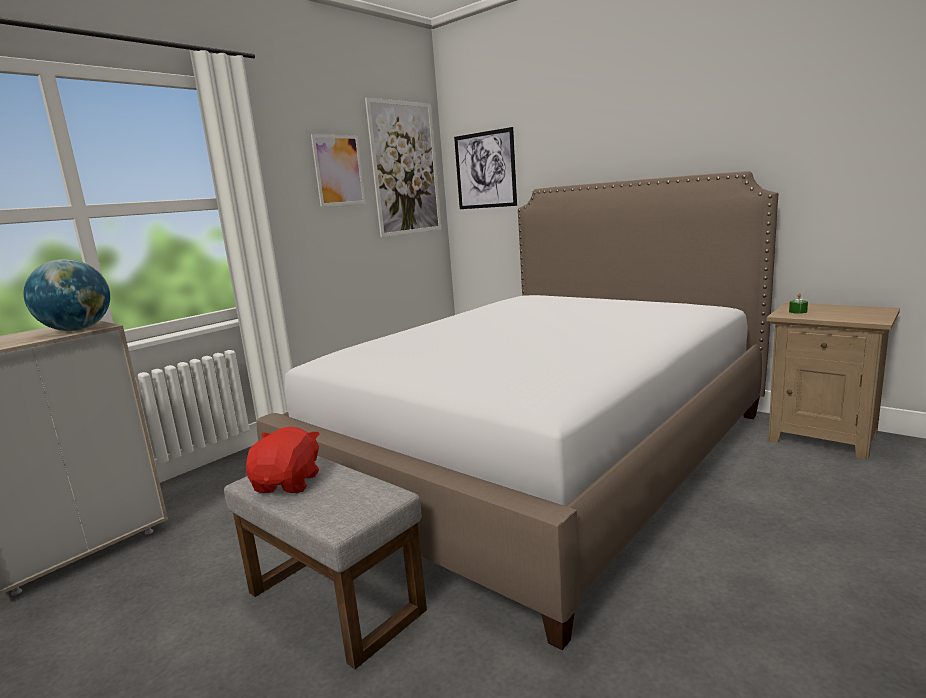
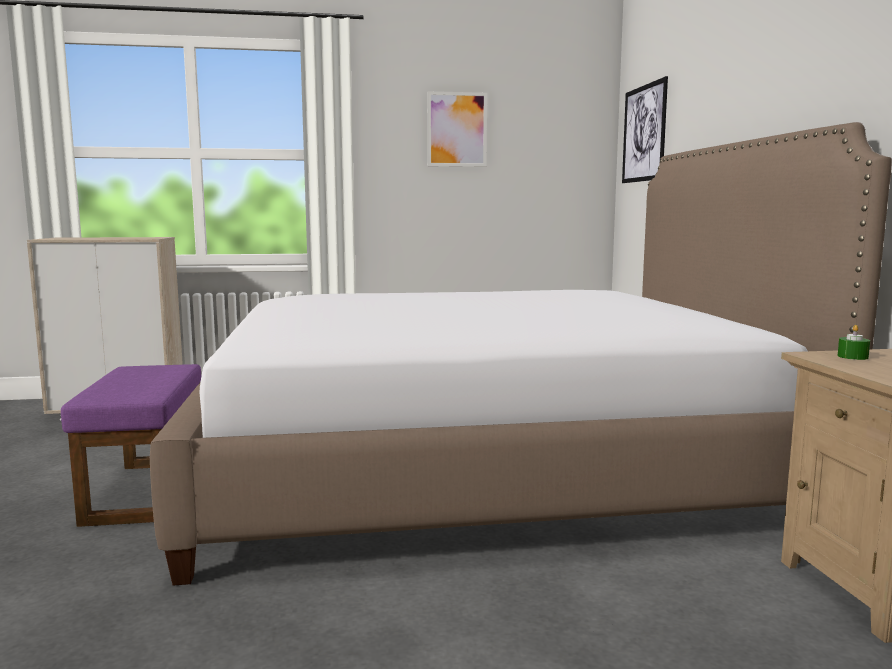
camera: 40 degrees right, 5 degrees down
(77, 330) = (136, 238): globe -> none
(288, 483) = (137, 374): red plush toy -> none
(337, 601) = (148, 491): grey ottoman -> purple ottoman
(405, 168) = (553, 131): picture -> none

